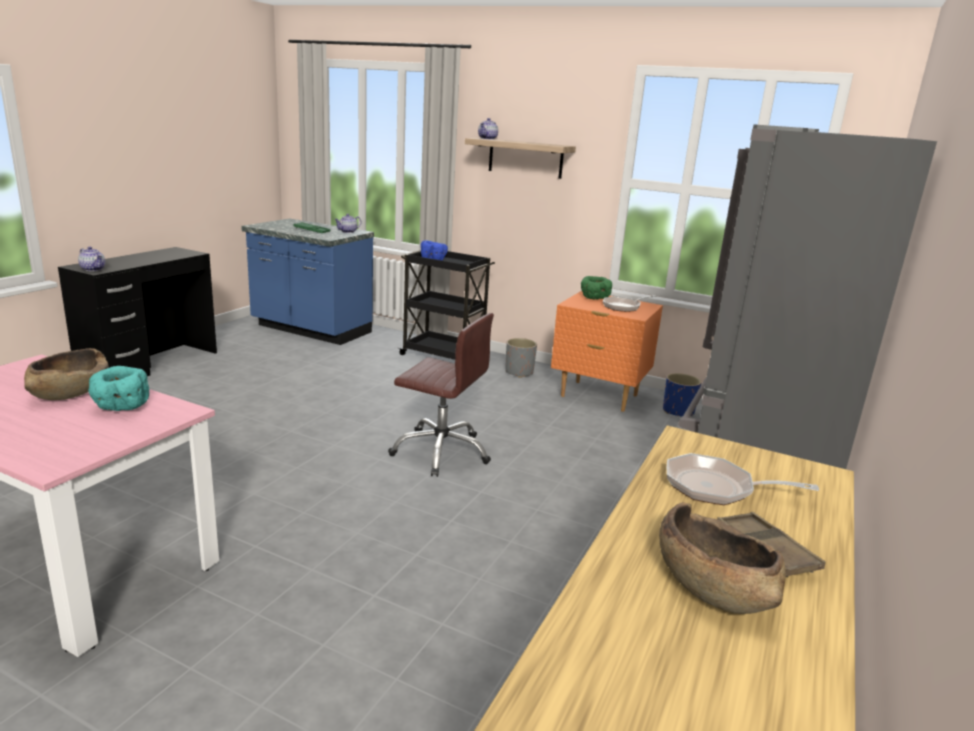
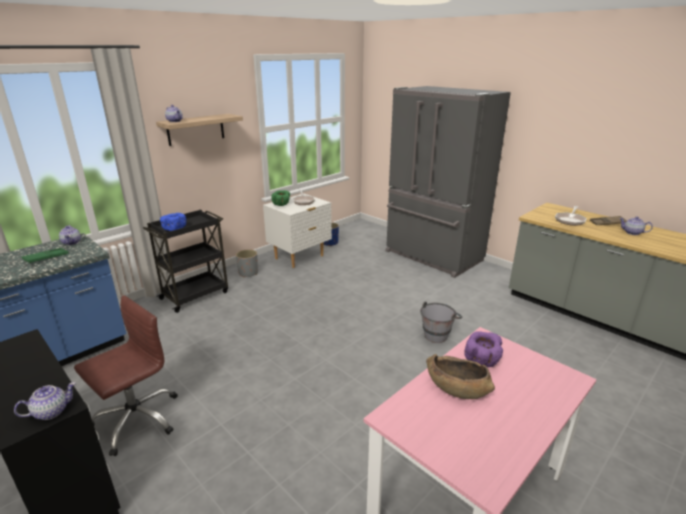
camera: 70 degrees left, 5 degrees up
(121, 407) = (482, 361): turquoise bowl -> purple bowl
(436, 531) = (438, 334): none -> grey bucket
(441, 451) = (350, 319): brown office chair -> brown office chair (136, 419)
(599, 396) = (299, 257): orange nightstand -> white nightstand
(711, 584) = (632, 233): brown bowl -> teapot

